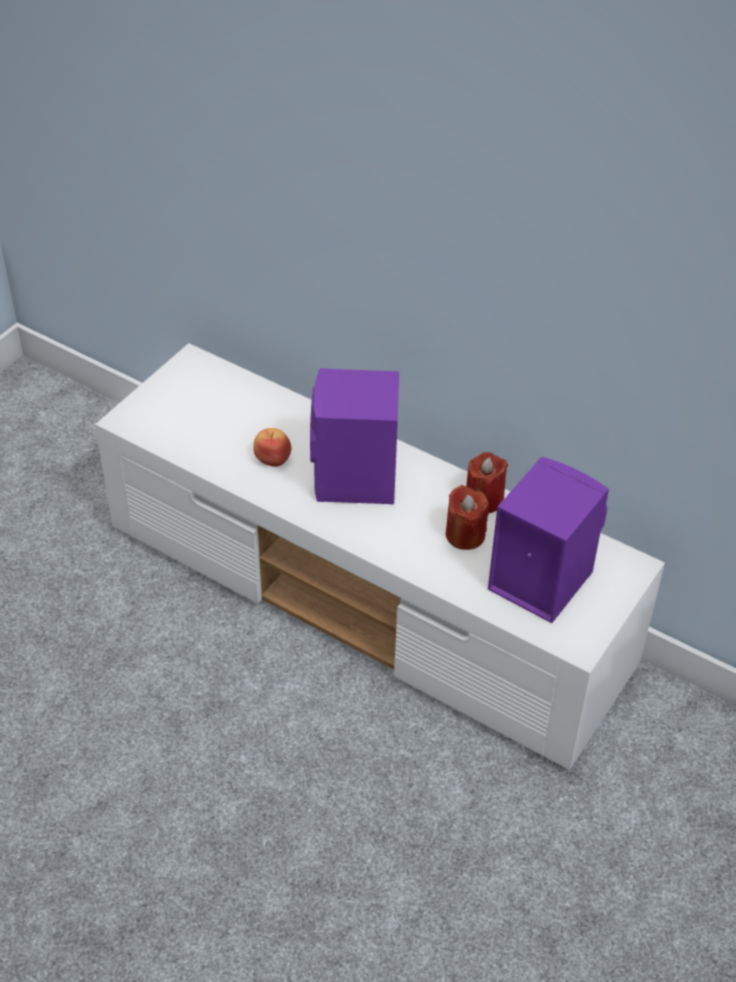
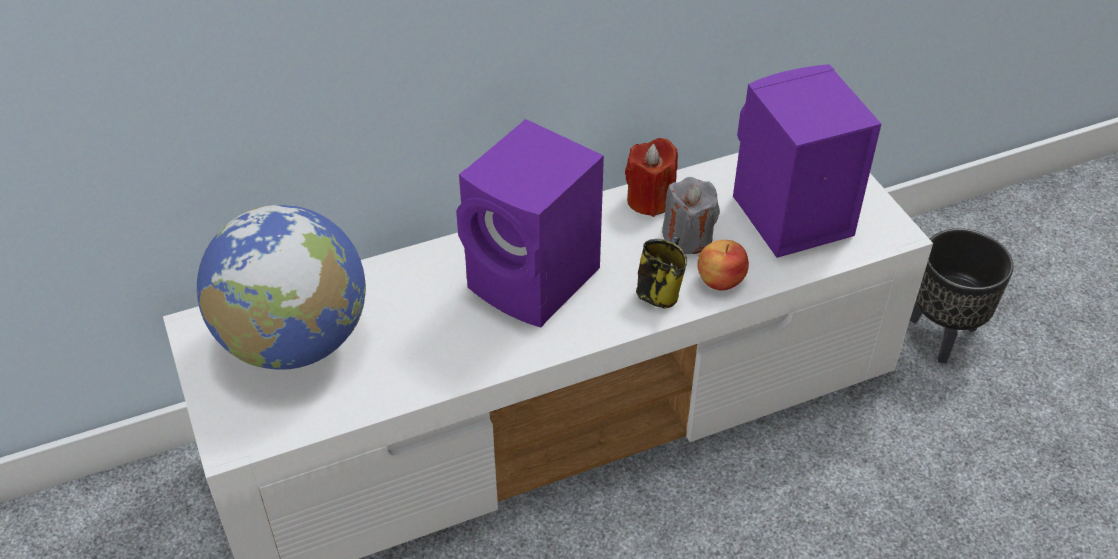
camera: 55 degrees left, 0 degrees up
(214, 403) = (294, 341): none -> globe
(272, 458) = (437, 332): apple -> apple (720, 280)
(399, 544) = (659, 292): none -> mug
(465, 535) = (687, 237): red candle -> grey candle
(645, 792) = (941, 335): none -> black planter

